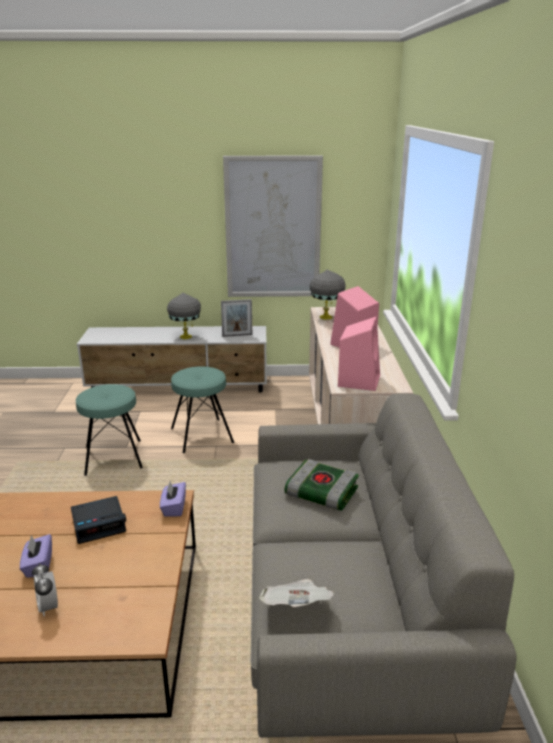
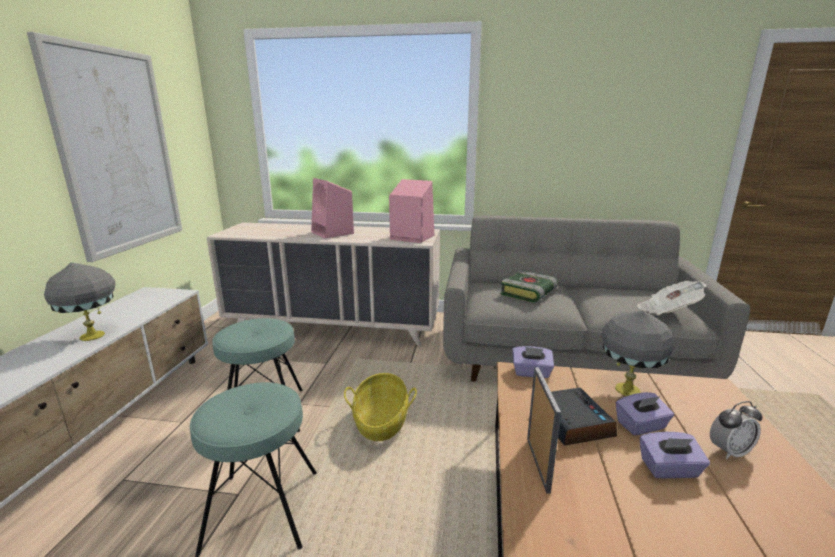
camera: 80 degrees left, 5 degrees down
(90, 561) = (641, 426): none -> purple tissue box
(197, 485) = (381, 422): none -> basket
(237, 335) = (149, 303): picture frame -> picture frame (538, 464)
(326, 317) = (249, 234): grey table lamp -> grey table lamp (627, 389)

